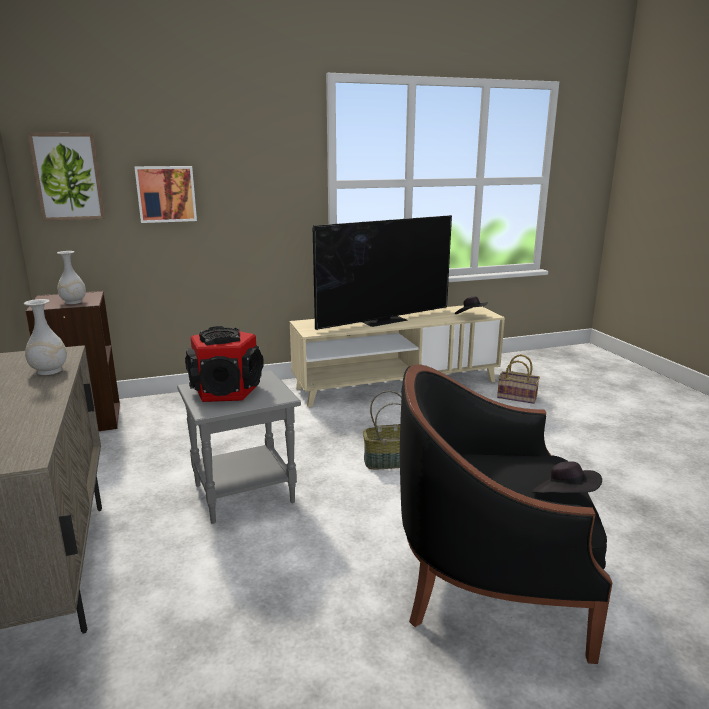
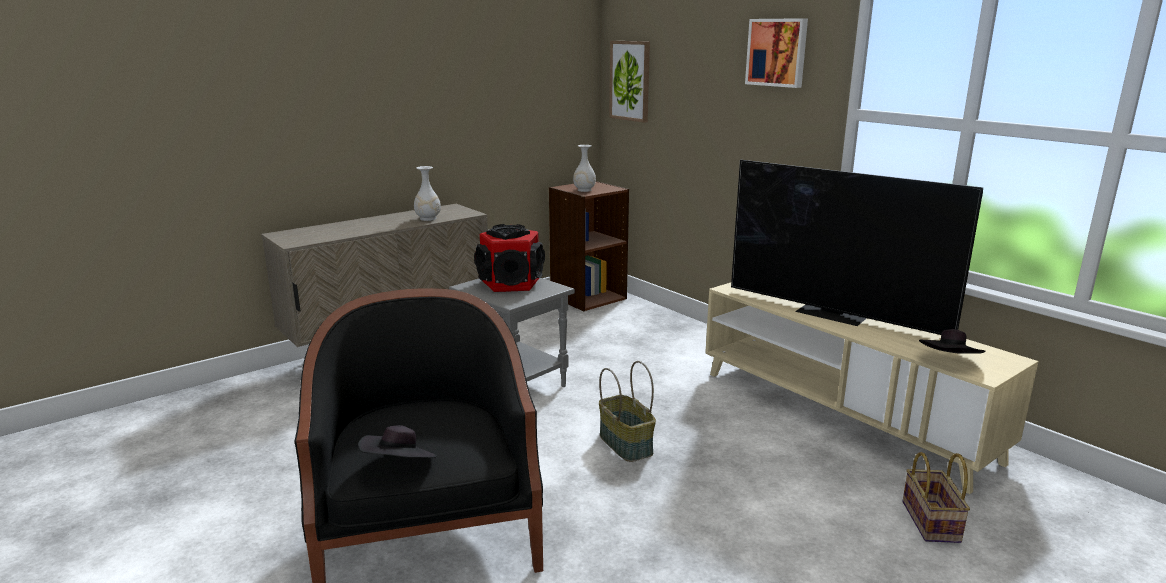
camera: 70 degrees right, 0 degrees up
(166, 194) = (691, 105): picture -> picture (777, 52)

